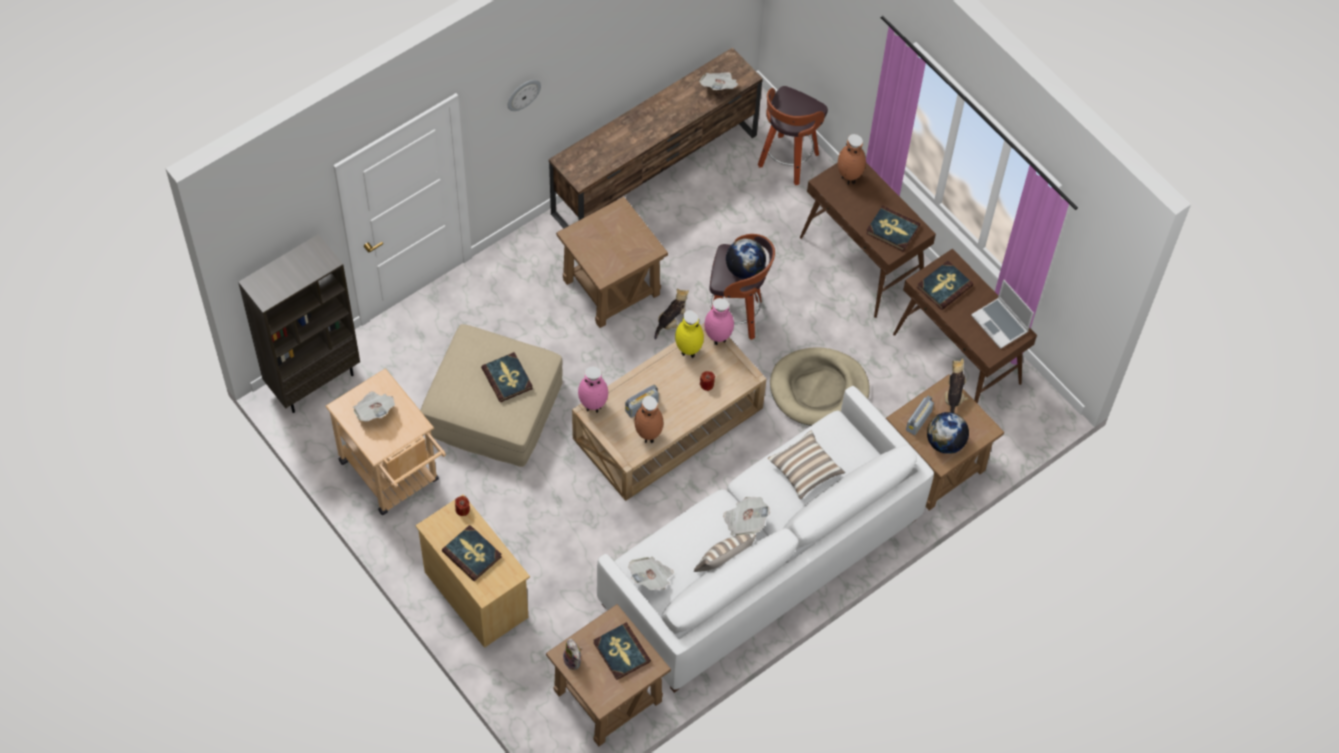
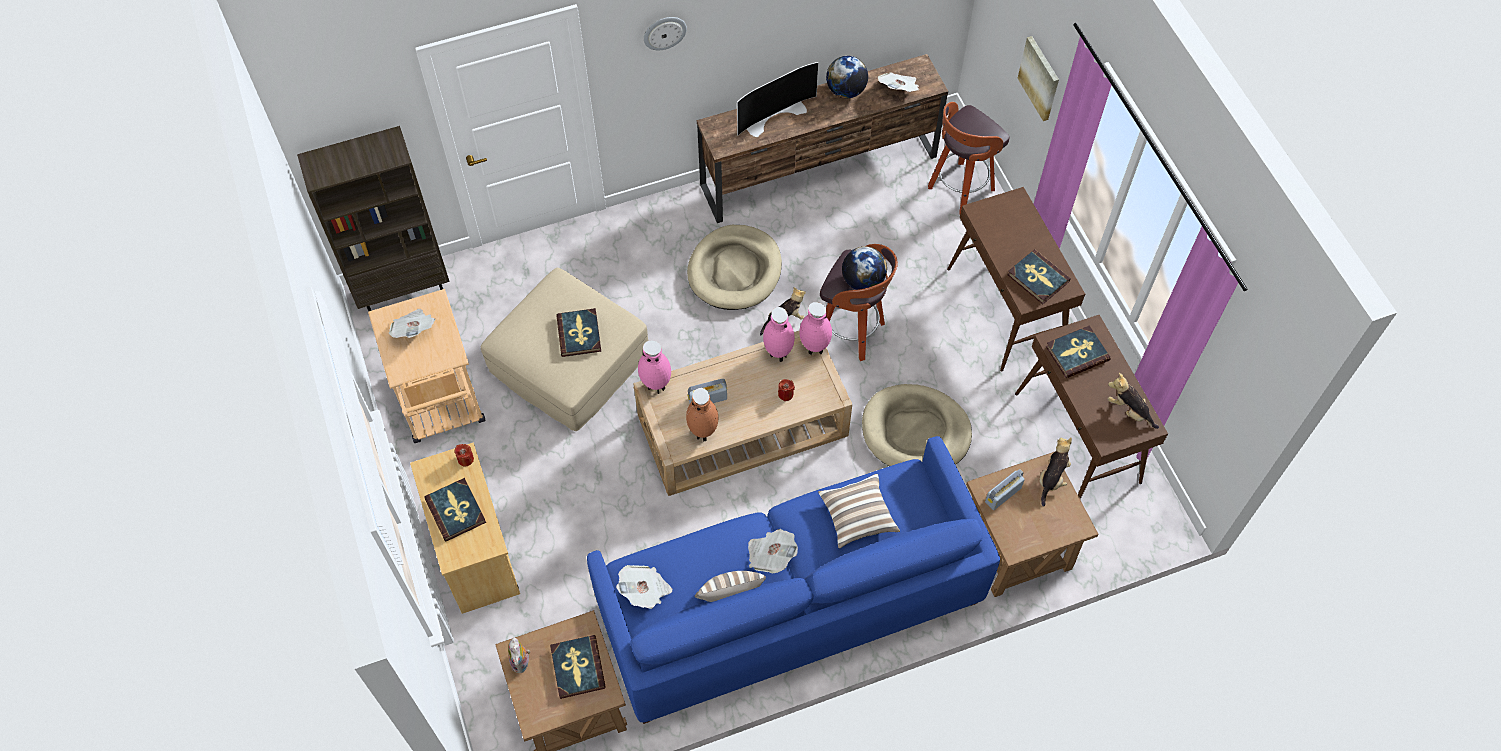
camera: 20 degrees right, 0 degrees up
(611, 286) = (735, 270): brown side table -> beige dog bed
(616, 137) = (774, 114): none -> television
(687, 352) = (777, 354): yellow vase -> pink vase
(760, 561) = (789, 602): white sofa -> blue sofa
(849, 178) = (1008, 212): brown vase -> none
(850, 56) = (1040, 78): none -> picture
(945, 443) = (1025, 528): globe -> globe (846, 91)
(1000, 324) = (1129, 411): laptop -> plush toy

